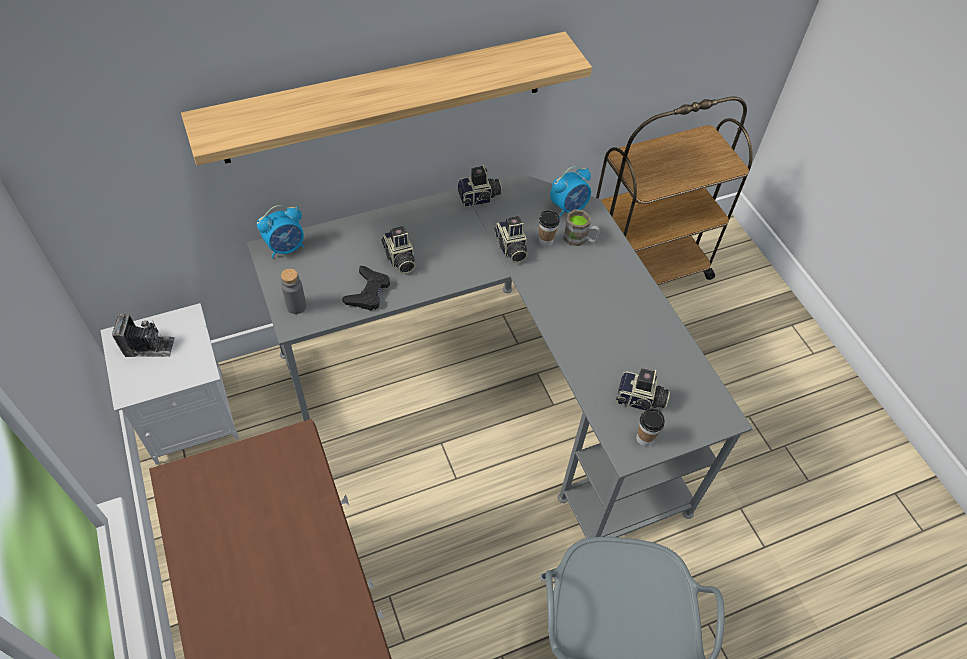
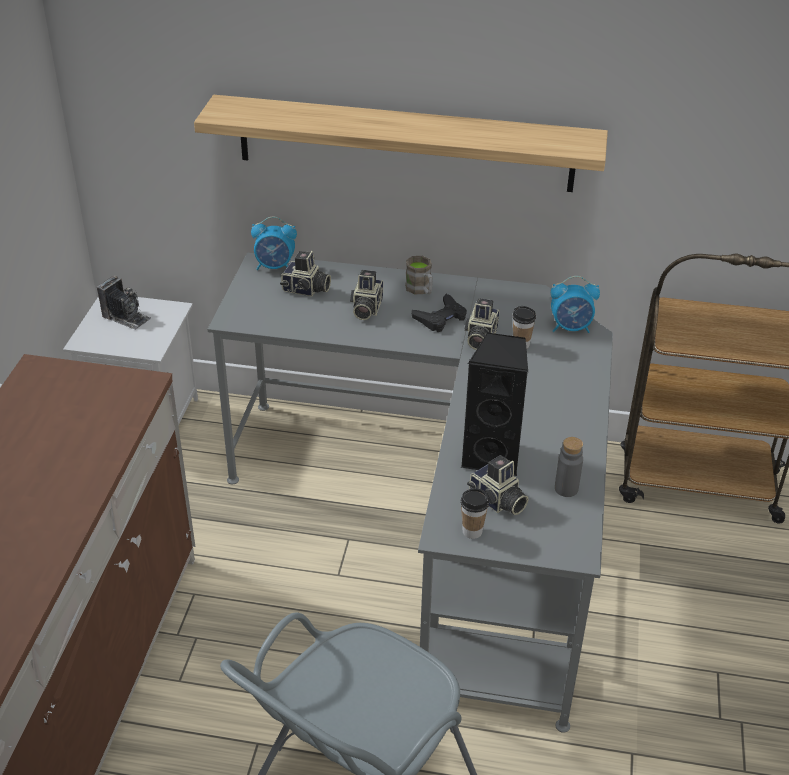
camera: 35 degrees right, 15 degrees down
(296, 306) = (245, 309): grey bottle -> grey bottle (566, 489)
(368, 292) = (315, 322): black game controller -> black game controller (440, 318)
(479, 198) = (486, 291): camera -> camera (306, 290)
(580, 239) = (559, 355): brown mug -> brown mug (421, 290)
(606, 360) = (493, 456): none -> black speaker

